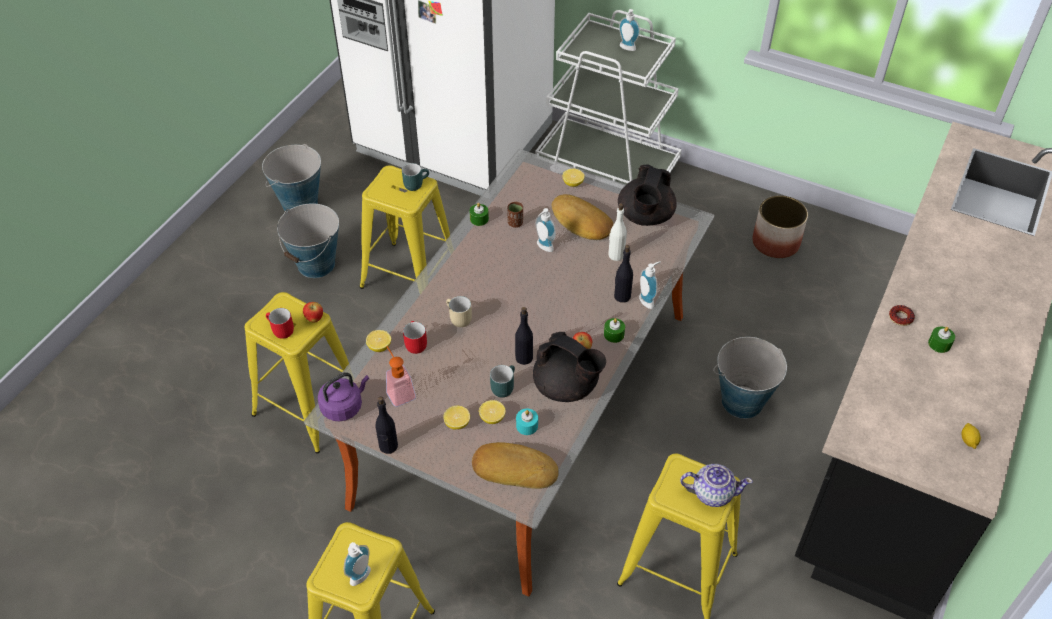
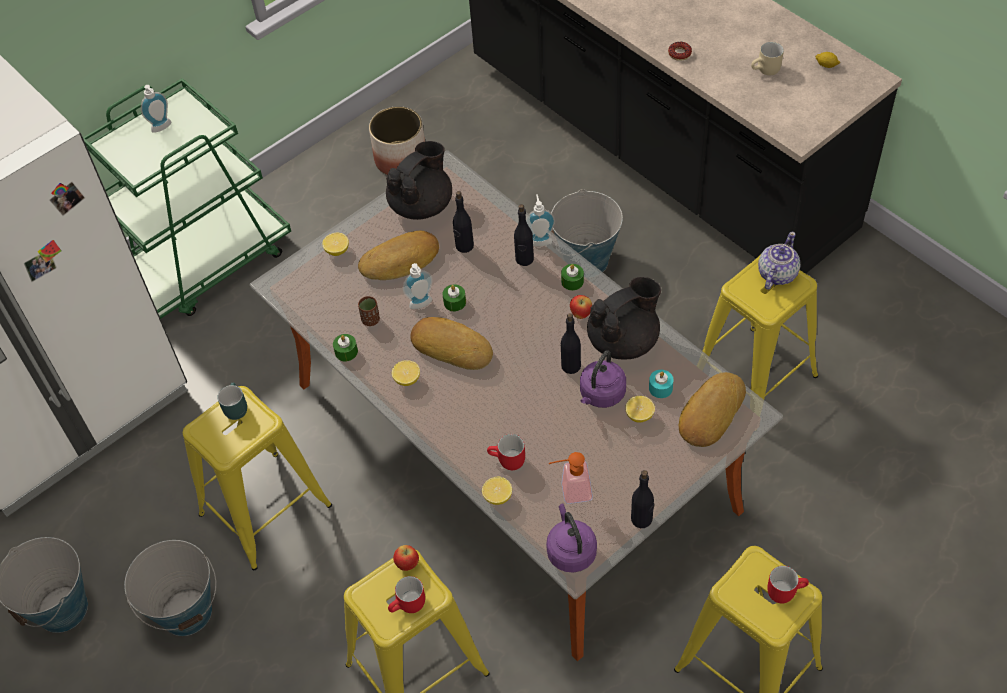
camera: 65 degrees left, 5 degrees up
(362, 578) = (784, 590): soap dispenser -> red mug
(457, 319) = (489, 411): beige mug -> beige mug (766, 71)
(457, 423) = (635, 448): lemon -> lemon (407, 379)
(502, 386) = (601, 395): turquoise mug -> purple kettle
(511, 278) = (452, 346): none -> bread
(607, 168) = (206, 262): white cart -> green cart
(616, 255) = (464, 246): white bottle -> black bottle
(645, 217) = (422, 205): black teapot -> black teapot turned 90 degrees counterclockwise
(939, 344) = (719, 41): green candle -> green candle (454, 302)

